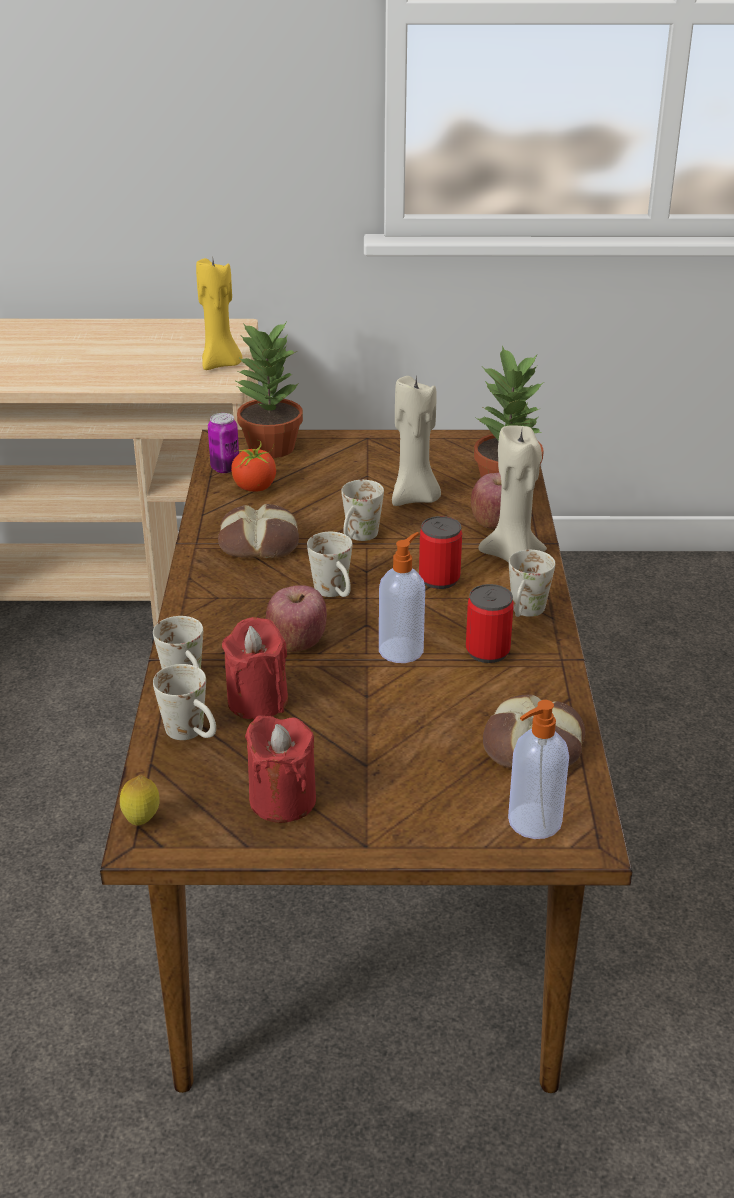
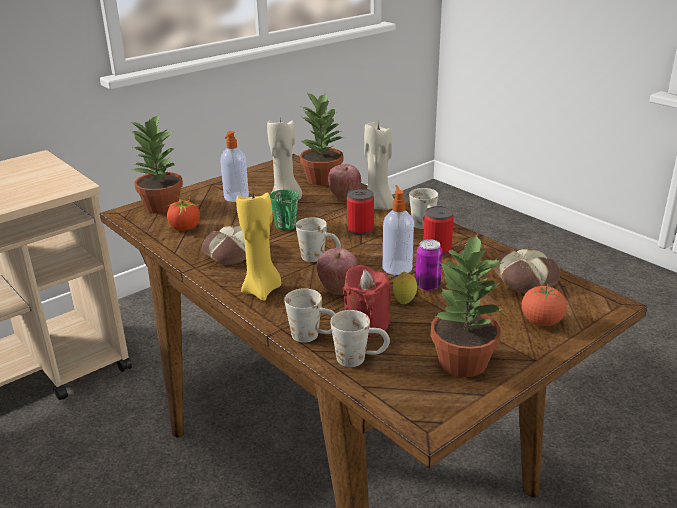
camera: 40 degrees left, 5 degrees down
(142, 821) = (409, 416): lemon -> lemon (404, 302)
(221, 364) = (60, 177): yellow candle -> yellow candle (262, 290)
(225, 468) = (149, 225): can -> can (427, 286)
(282, 800) = (461, 363): red candle -> potted plant
(358, 538) = (287, 229): white mug -> green mug
(452, 809) = (541, 322): none -> tomato
(533, 822) = (581, 308): soap dispenser -> soap dispenser (236, 197)

